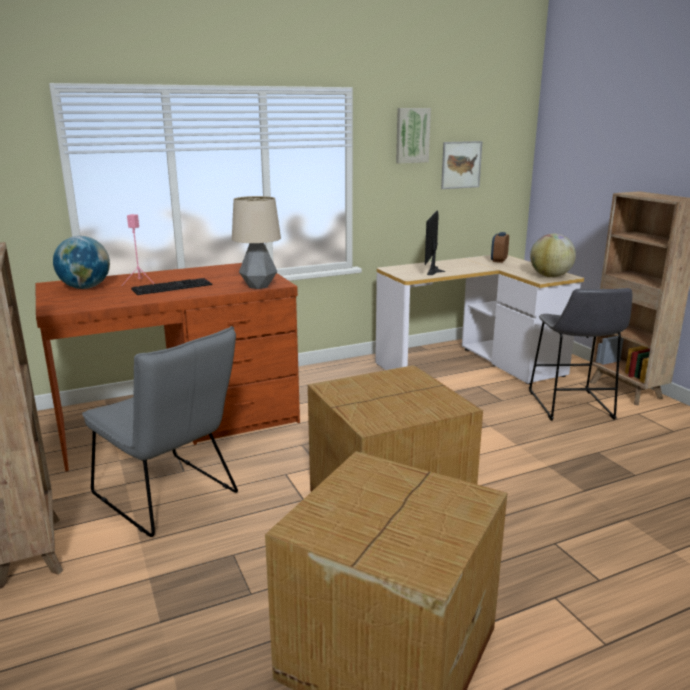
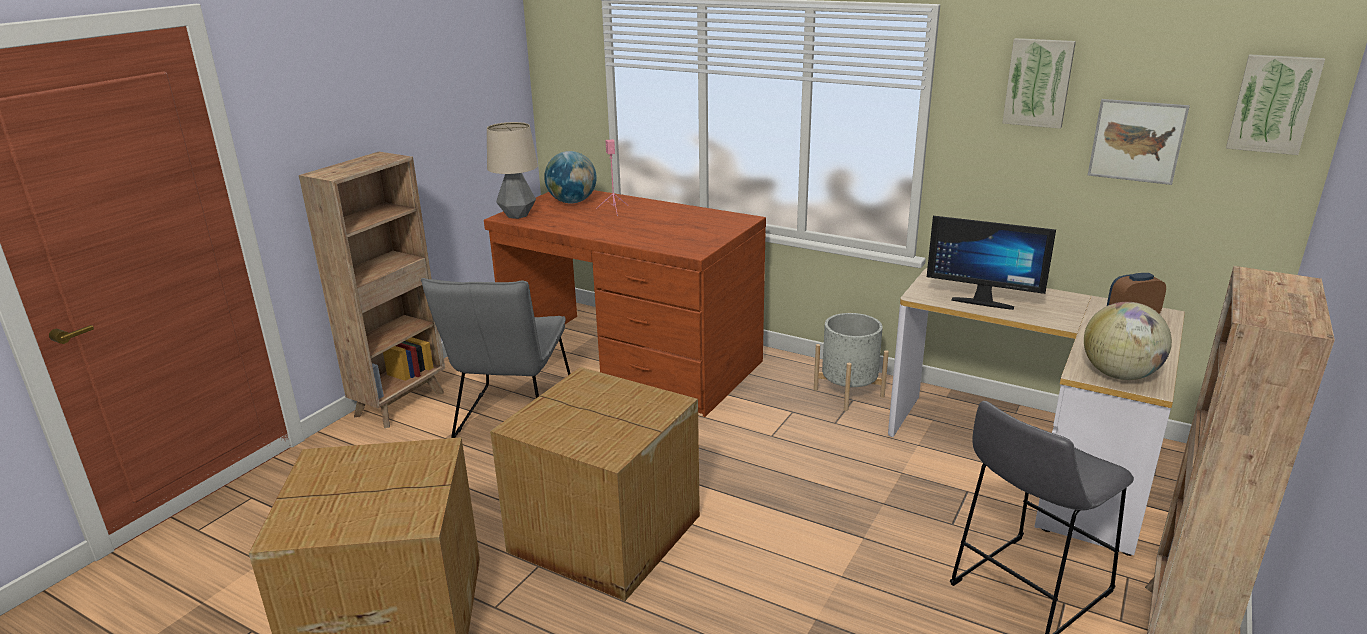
camera: 55 degrees right, 5 degrees up
(172, 287) = (619, 223): keyboard -> none
(258, 286) = (672, 248): table lamp -> table lamp (517, 215)
(343, 375) = (848, 393): none -> grey planter
(437, 271) = (983, 300): monitor -> monitor turned 135 degrees counterclockwise
(512, 136) = (1273, 104): none -> picture

